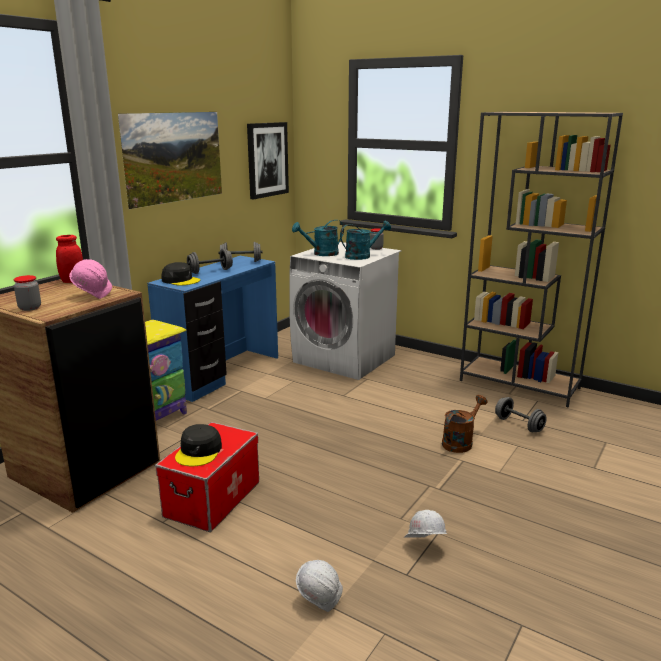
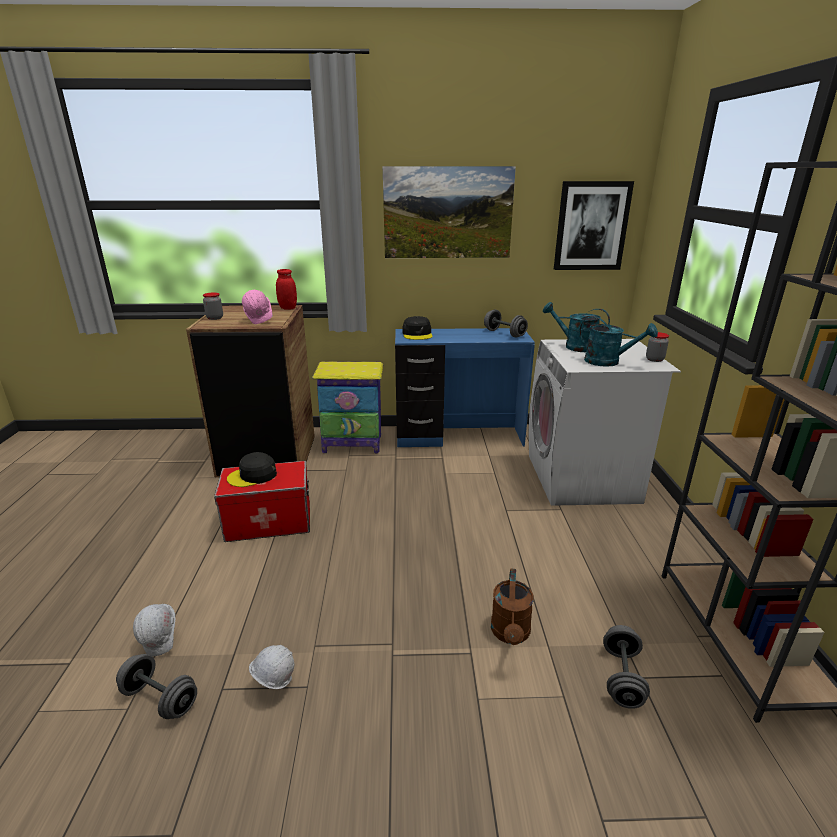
camera: 55 degrees right, 5 degrees up
(210, 271) = (458, 334): grey dumbbell -> grey dumbbell (160, 698)
(460, 442) = (510, 634): brown watering can -> brown watering can turned 90 degrees clockwise

